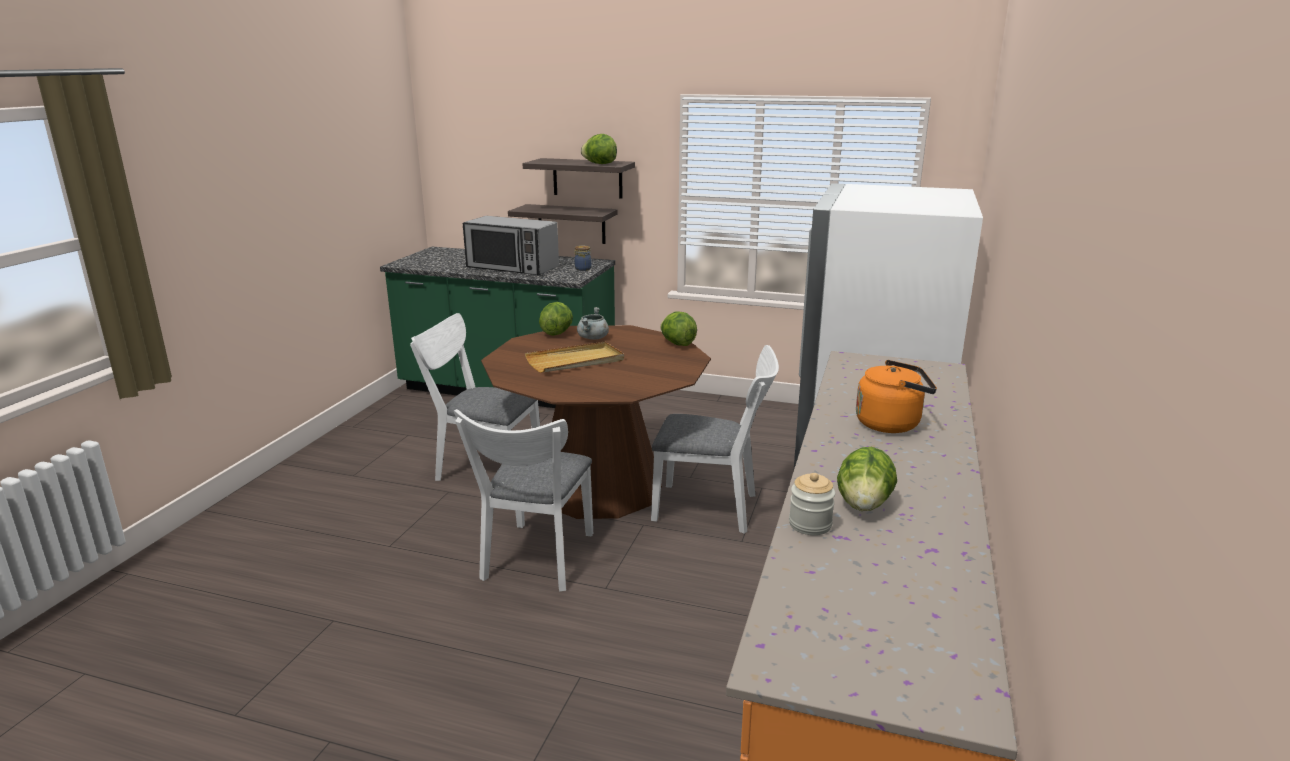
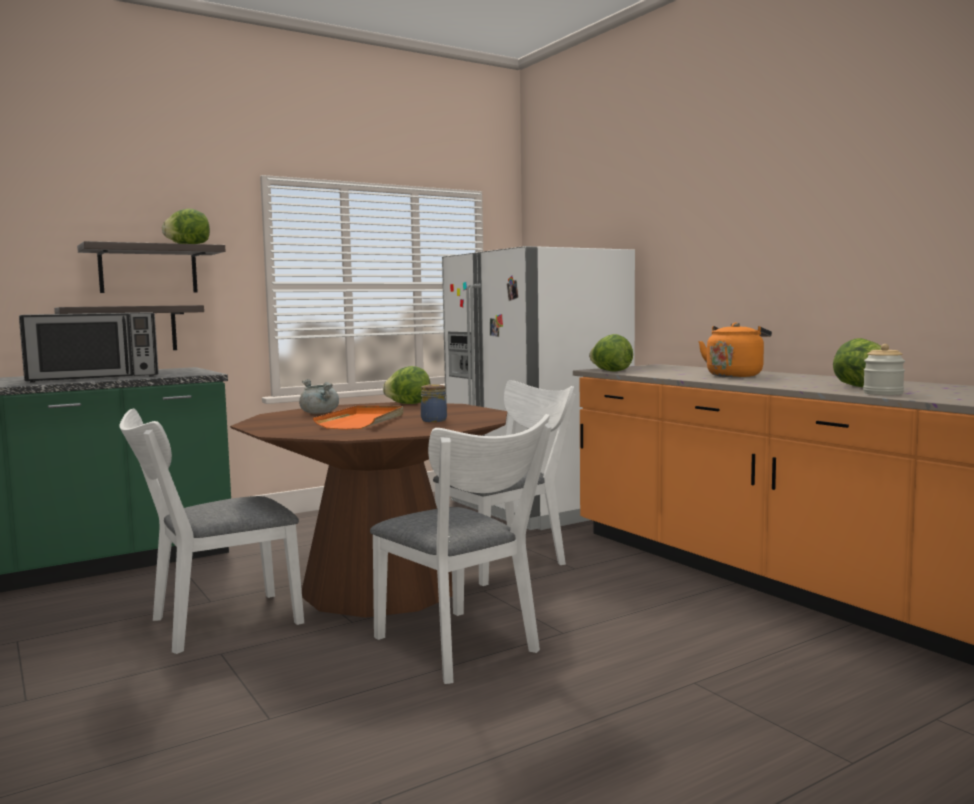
camera: 50 degrees left, 15 degrees down
(557, 333) = (269, 417): lettuce -> lettuce (611, 371)
(575, 361) = (363, 421): beige tray -> orange tray
(583, 269) = (188, 371): jar -> jar (433, 420)

